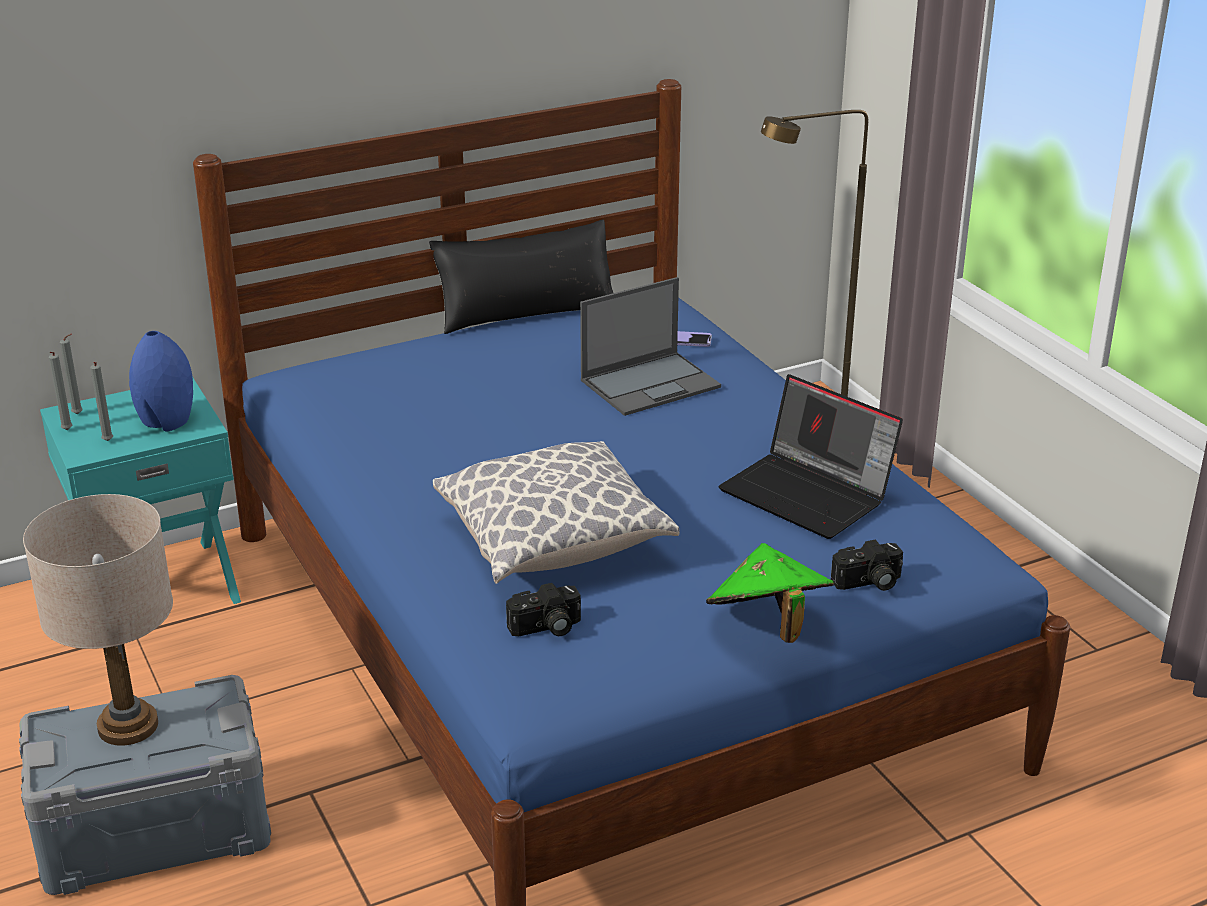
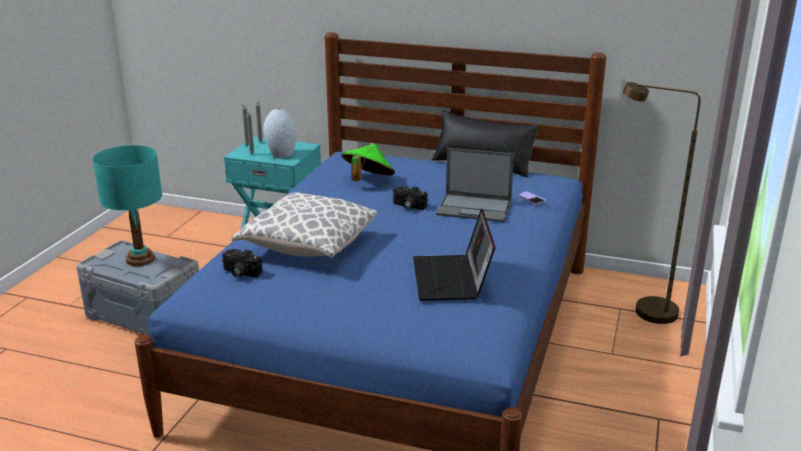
camera: 45 degrees right, 5 degrees down
(128, 726) = (140, 259): beige table lamp -> turquoise table lamp
(166, 421) = (281, 154): blue vase -> grey vase
(767, 626) = (322, 319): green hat -> green hat (367, 180)
(869, 583) = (403, 327): camera -> camera (408, 206)

